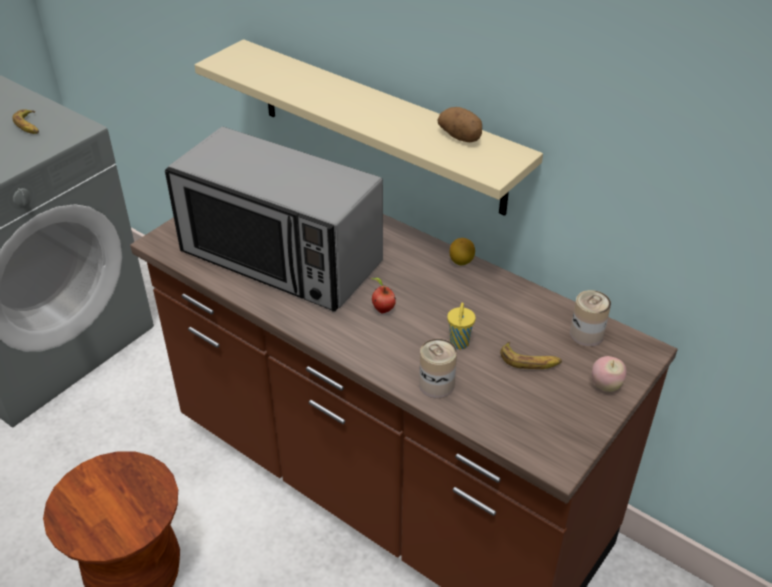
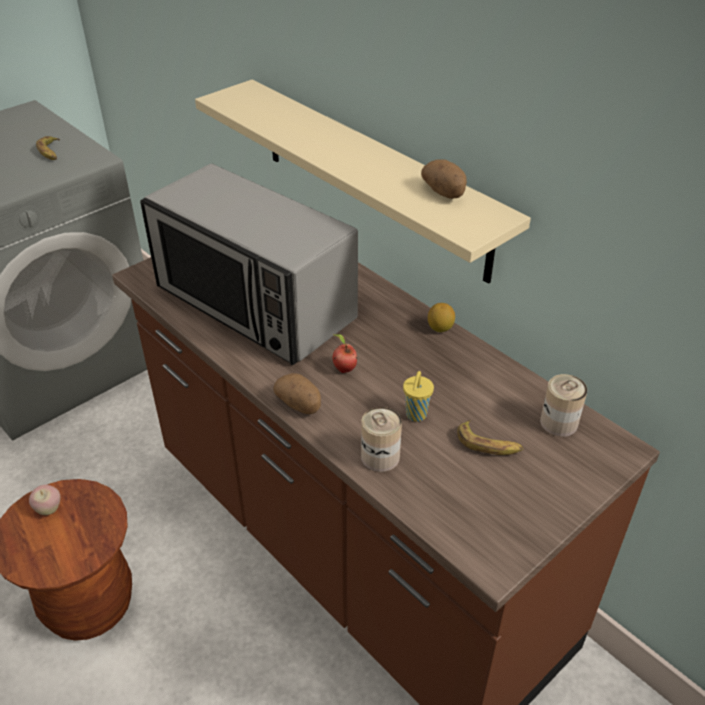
camera: 10 degrees right, 0 degrees up
(350, 347) = (300, 405): none -> potato
(605, 386) = (568, 483): apple -> apple (49, 509)

